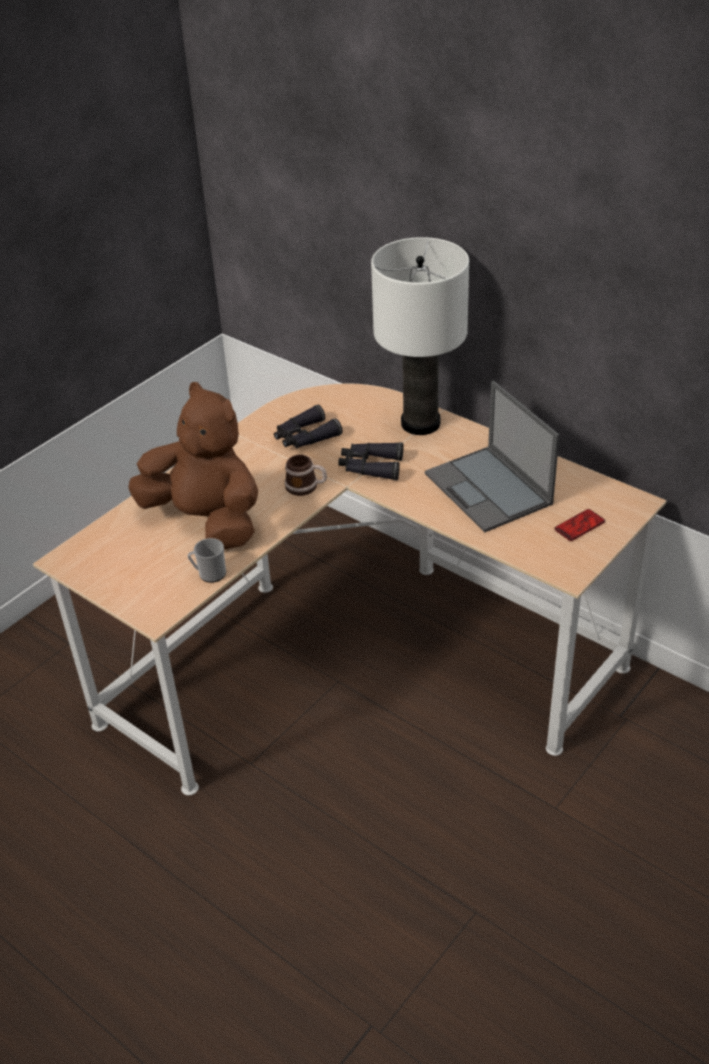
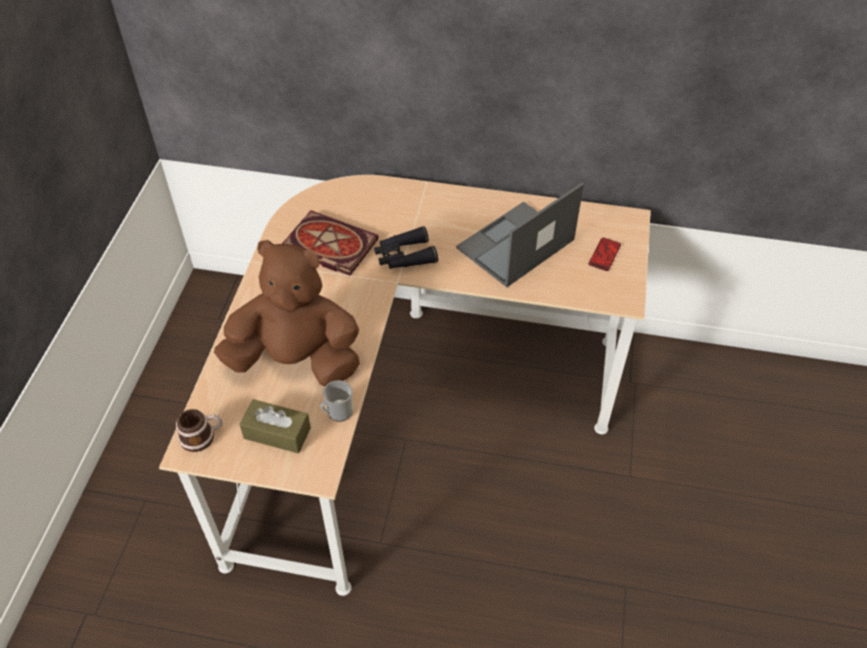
camera: 30 degrees left, 10 degrees up
(146, 572) = (277, 433): none -> brown tissue box
(305, 437) = (327, 245): black binoculars -> book
(306, 487) = (362, 295): mug -> mug (202, 436)
(420, 424) = (417, 201): white table lamp -> none
(489, 489) = (515, 245): laptop -> laptop turned 105 degrees clockwise

